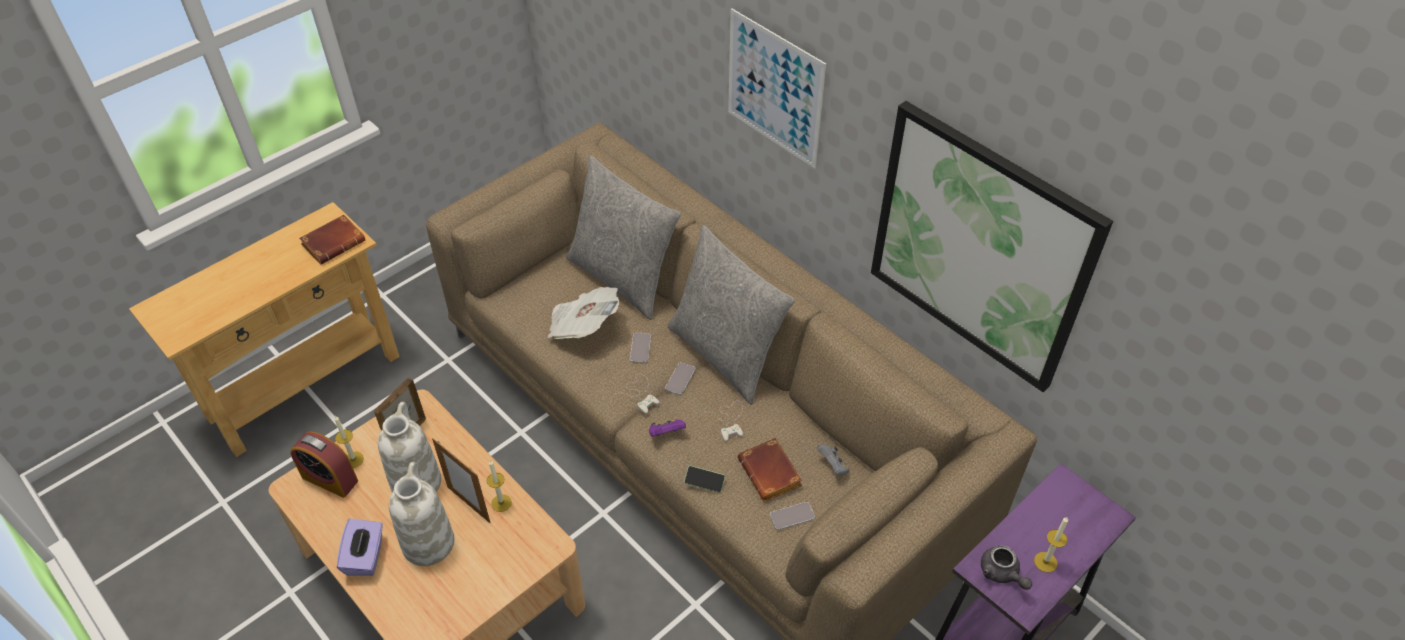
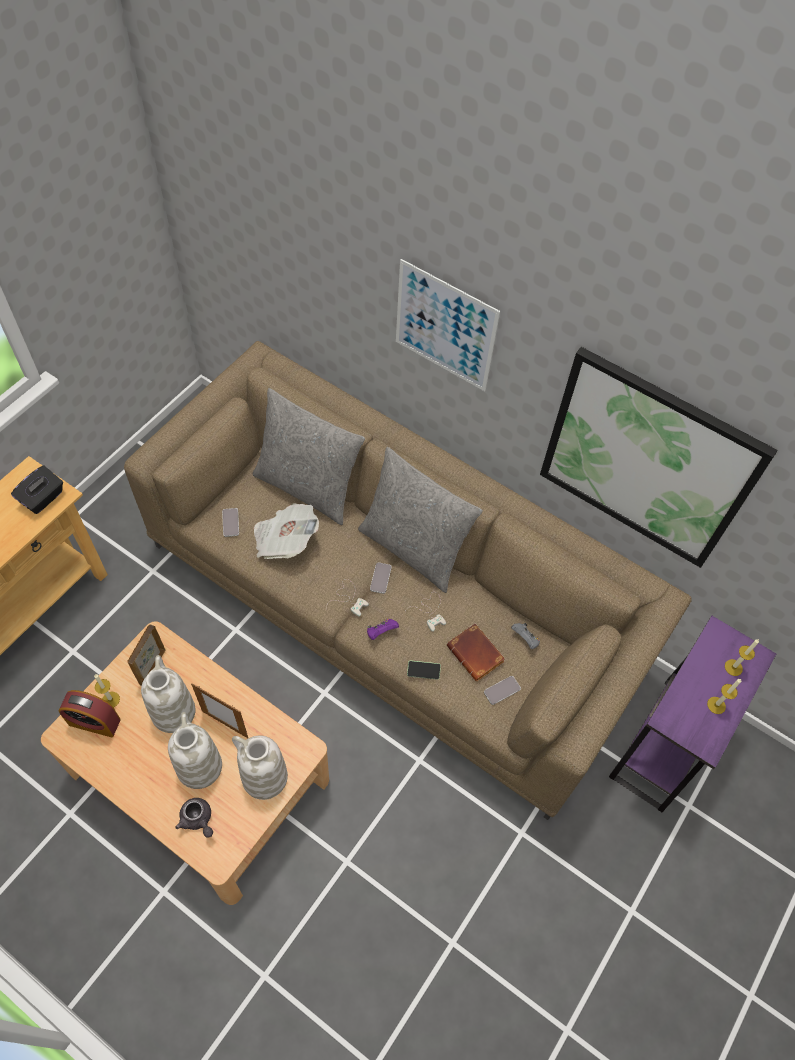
camera: 15 degrees left, 10 degrees up
(334, 242) = (43, 498): brown book -> black tissue box
(365, 557) = (147, 789): purple tissue box -> none
(496, 566) = (263, 777): none -> white vase
(501, 503) = (253, 718): candle -> candle (733, 667)
(640, 348) = (339, 554): phone -> phone (230, 522)
(1002, 574) = (685, 722): grey teapot -> grey teapot (198, 820)

